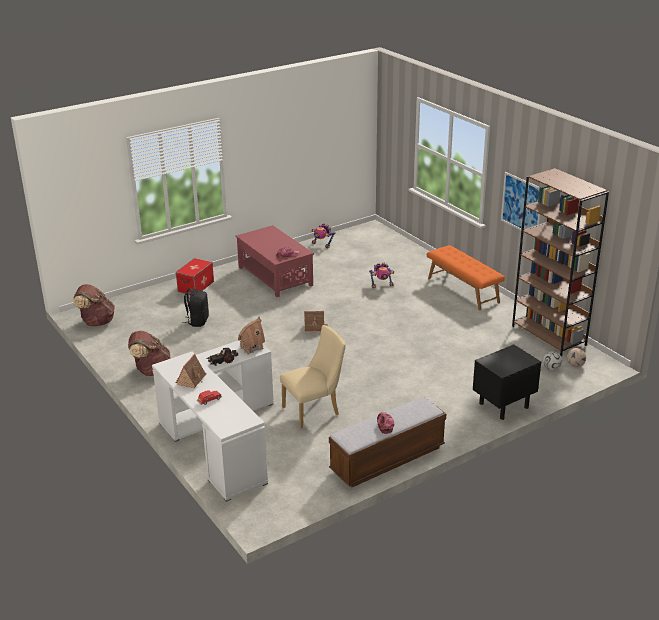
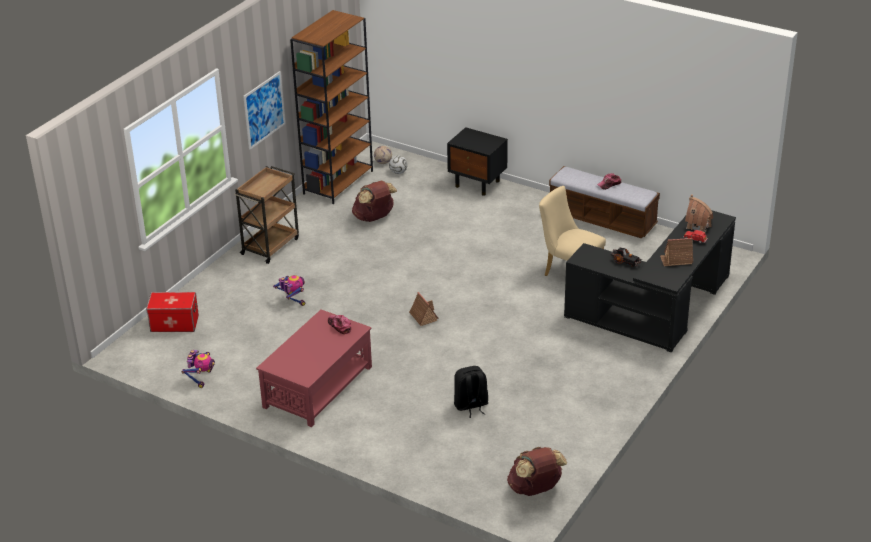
camera: 115 degrees left, 5 degrees up
(151, 370) = (595, 396): brown backpack -> brown backpack (374, 218)
(195, 286) = (388, 443): storage box -> storage box (174, 324)
(218, 438) = (657, 310): white desk -> black desk
(251, 347) = (587, 254): toy house -> toy house (698, 226)
(463, 290) = (271, 246): orange bench -> brown cart

